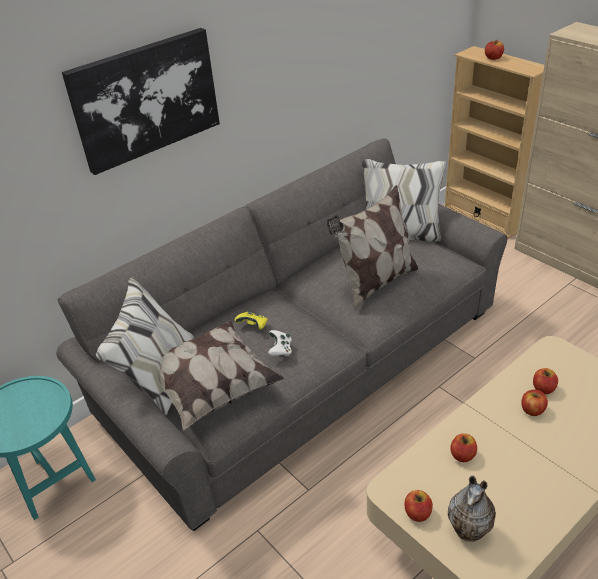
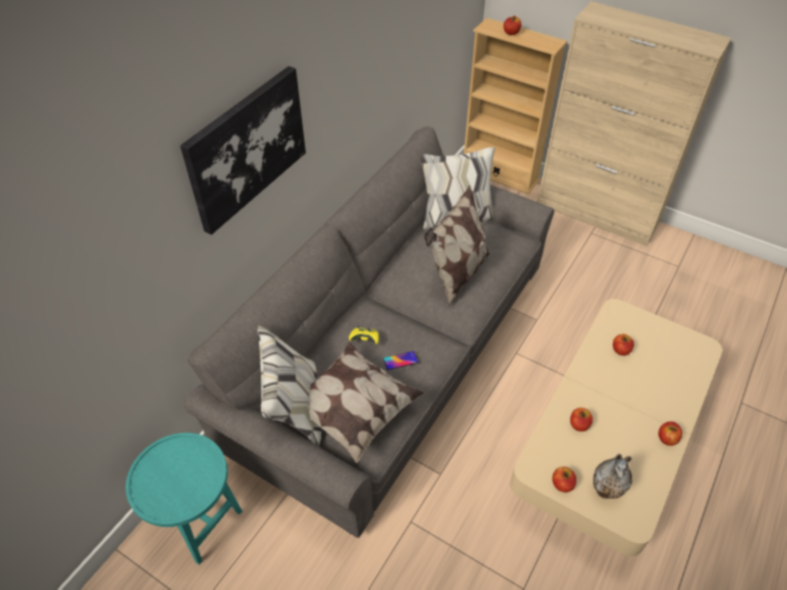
camera: 20 degrees left, 10 degrees up
(280, 350) = (400, 360): white game controller -> phone
(532, 410) = (618, 371): apple -> apple (667, 438)

